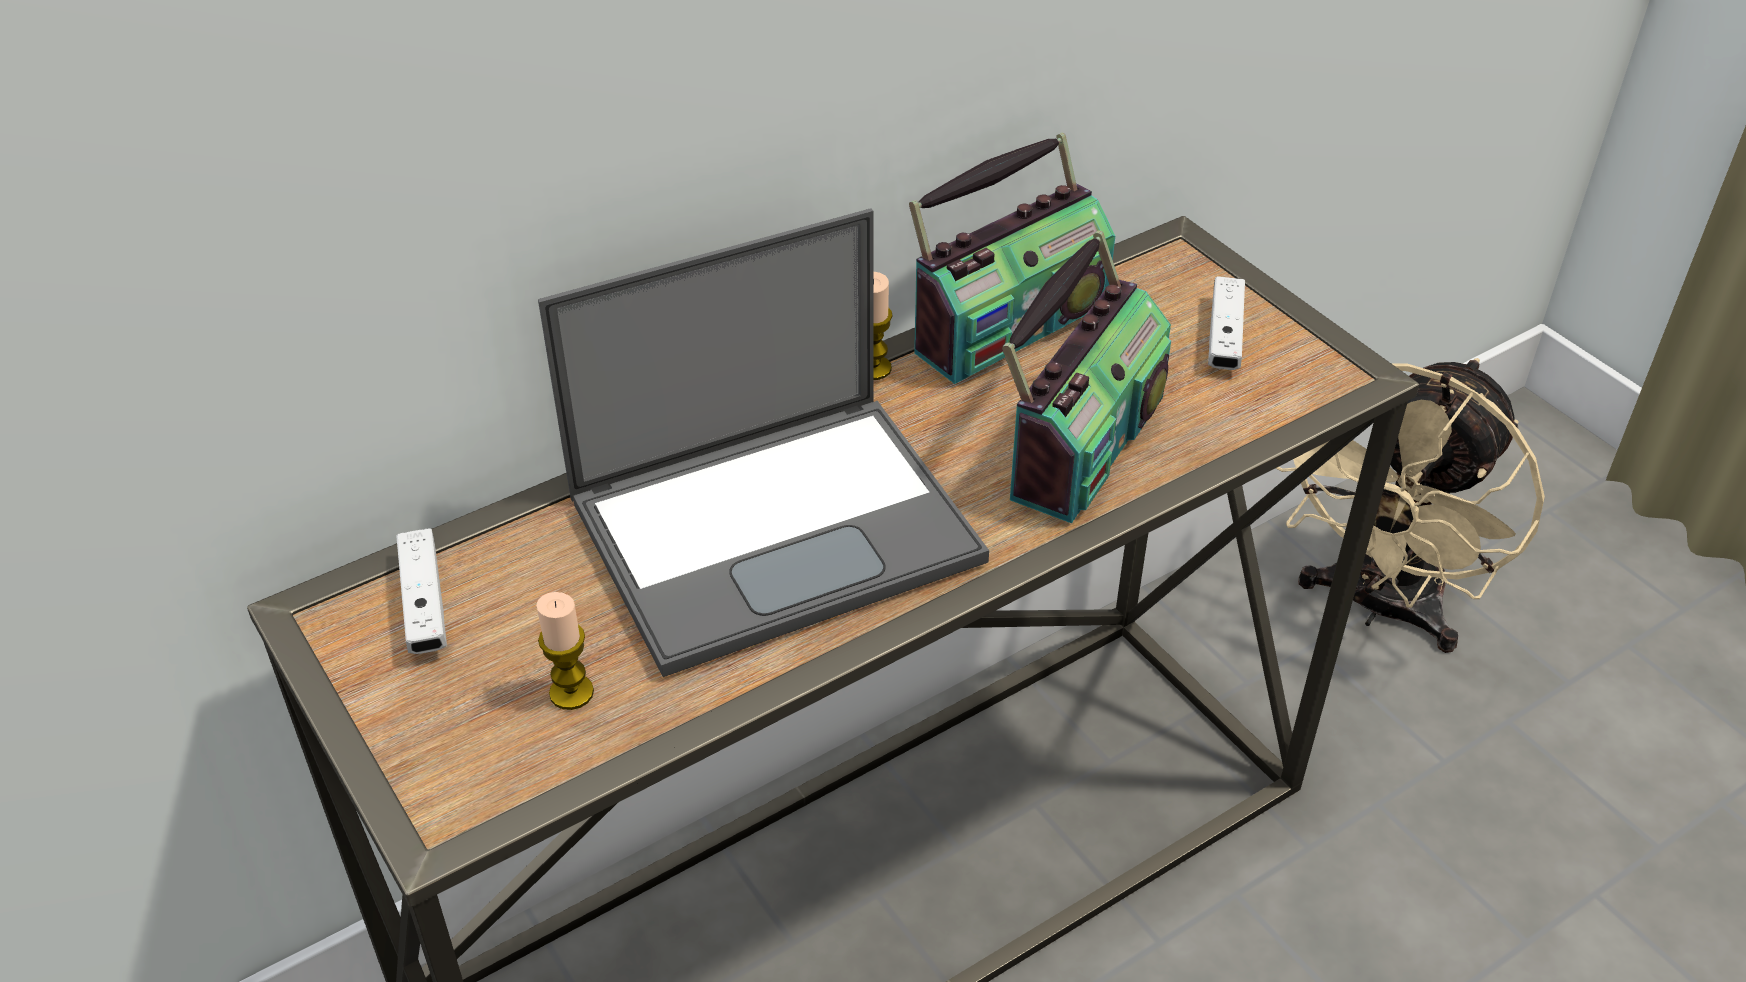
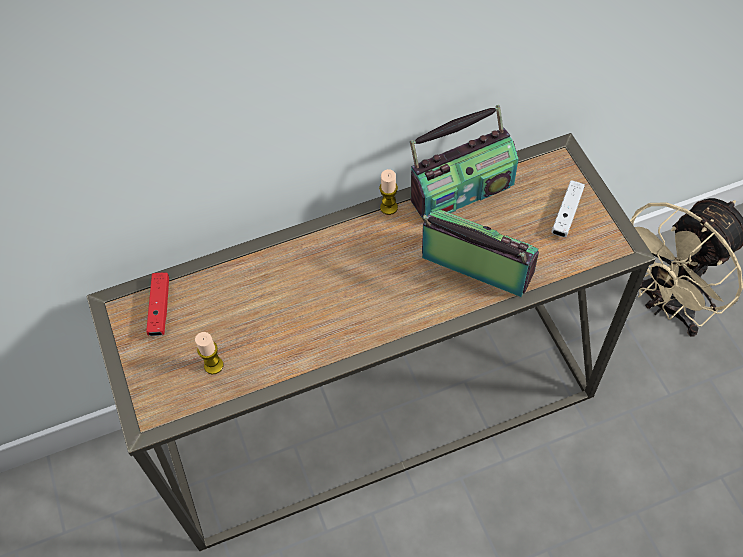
camera: 15 degrees right, 15 degrees up
(424, 604) = (160, 308): white game controller -> red game controller
(779, 526) = (322, 292): laptop -> none
(1081, 442) = (475, 267): radio -> radio turned 105 degrees counterclockwise

